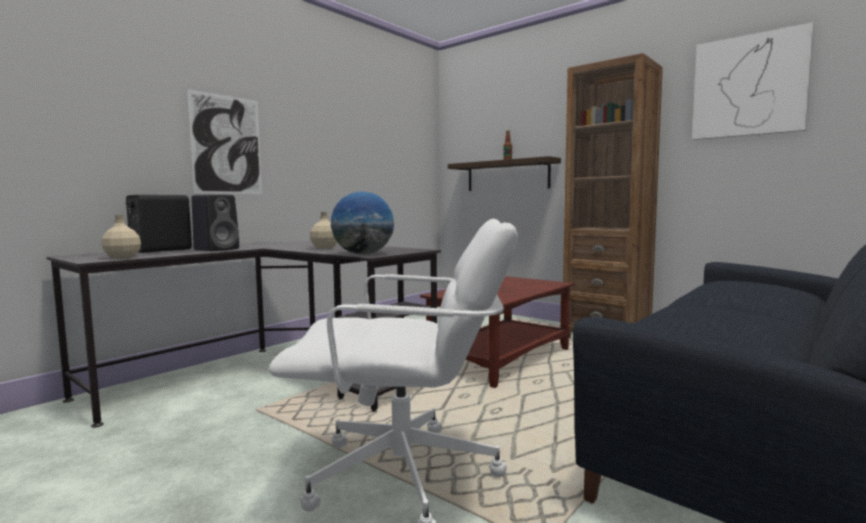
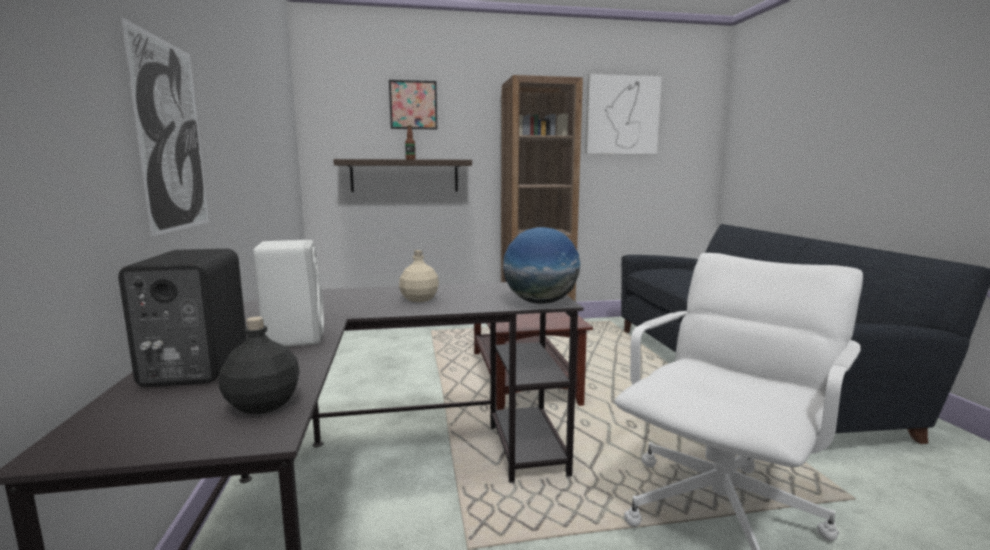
camera: 50 degrees left, 5 degrees up
(123, 257) = (262, 404): beige bottle -> black bottle
(217, 249) = (293, 337): black speaker -> white speaker
(516, 112) = (413, 105): none -> picture

